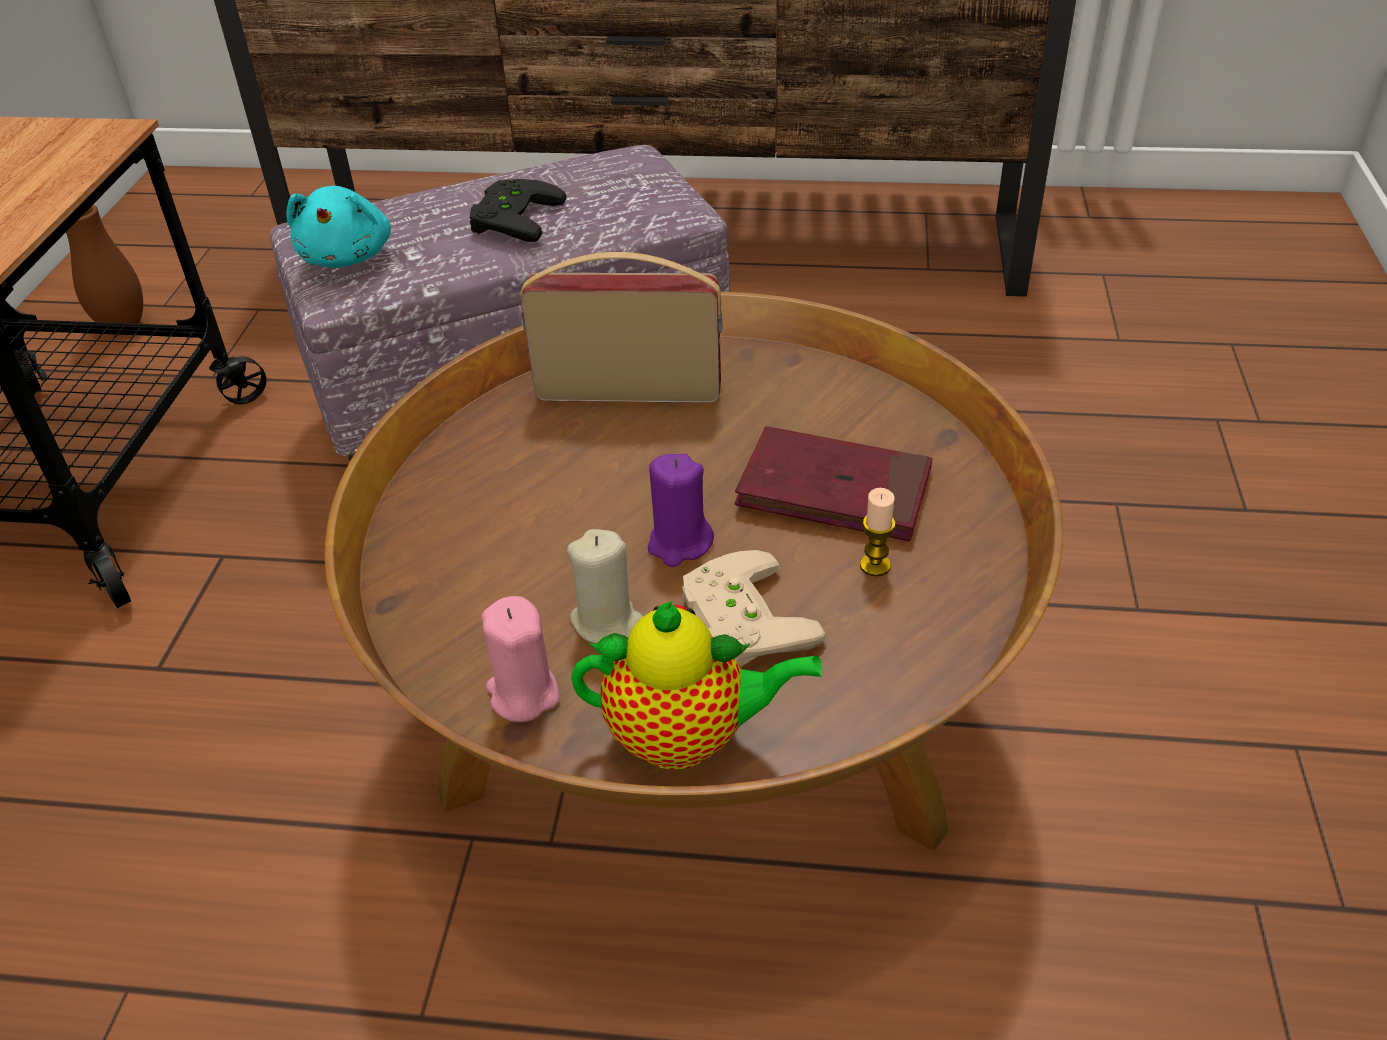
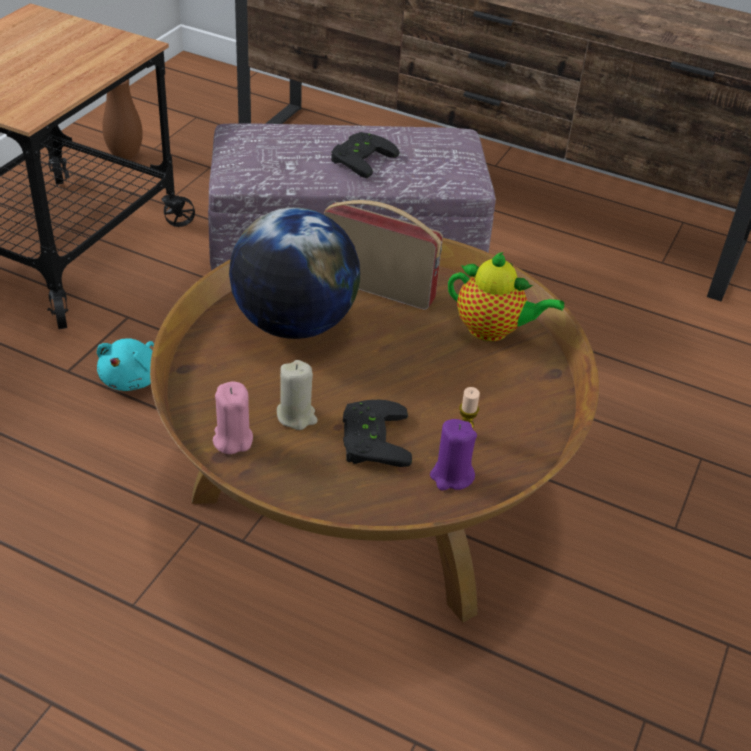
camera: 15 degrees right, 0 degrees up
(348, 256) = (251, 156): turquoise plush toy -> turquoise plush toy (132, 379)
(529, 481) = (293, 324): none -> globe
(679, 543) = (359, 386): purple candle -> purple candle (451, 476)
(687, 737) = (307, 490): teapot -> teapot (493, 330)
(739, 620) = (369, 439): beige game controller -> black game controller
(834, 490) = (466, 384): red book -> none

